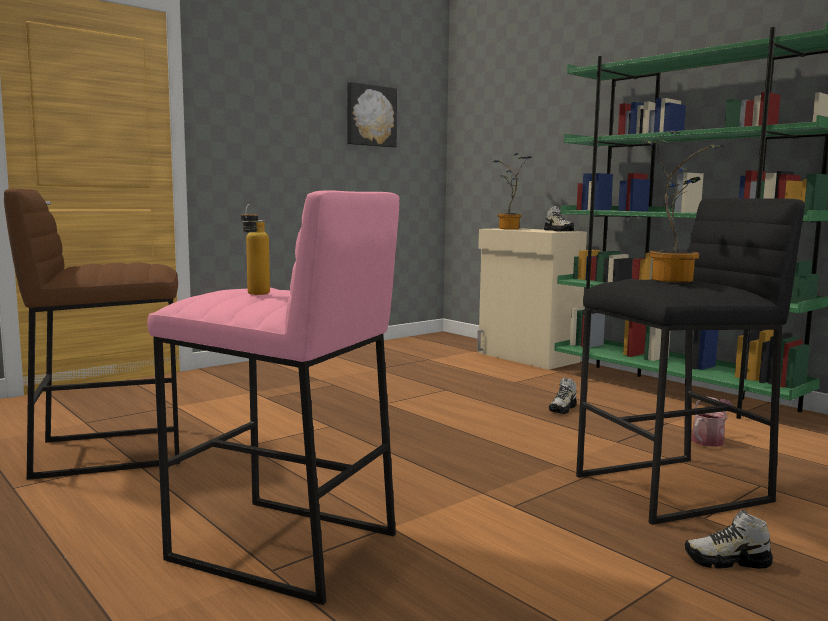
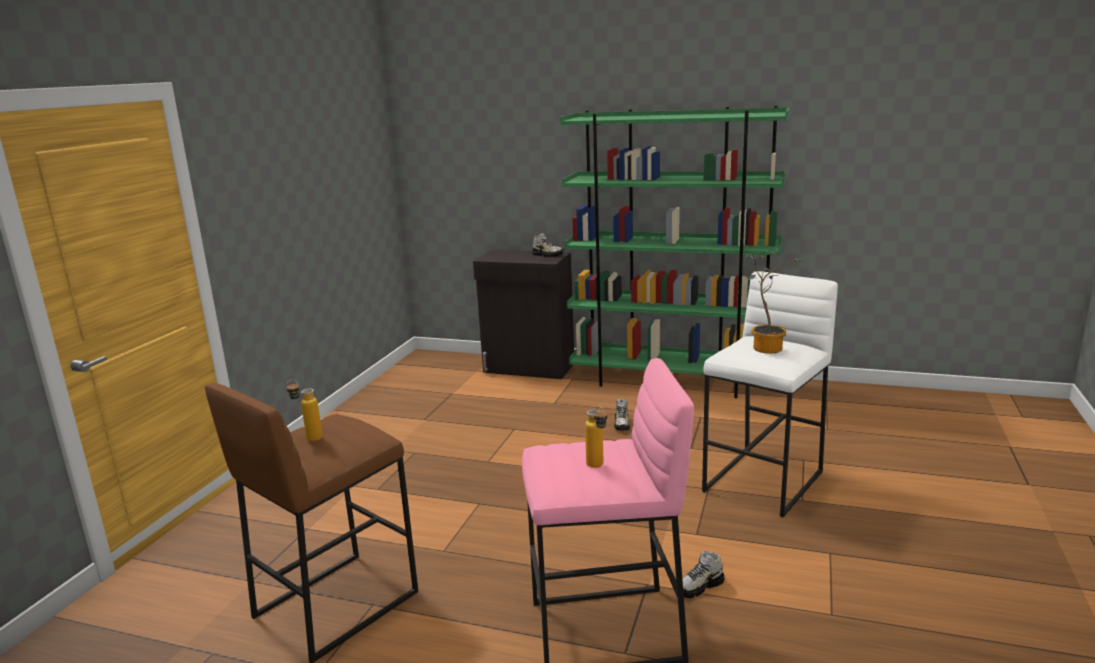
camera: 30 degrees left, 10 degrees up
(102, 263) = (308, 438): none -> bottle
(370, 116) = (340, 157): picture -> none
(508, 229) = (498, 256): potted plant -> none
(527, 357) = (529, 368): beige cabinet -> black cabinet
(672, 489) = (764, 482): black stool -> white stool
(710, 440) = (740, 426): watering can -> none
(727, 561) = (843, 530): shoe -> shoe (699, 587)

